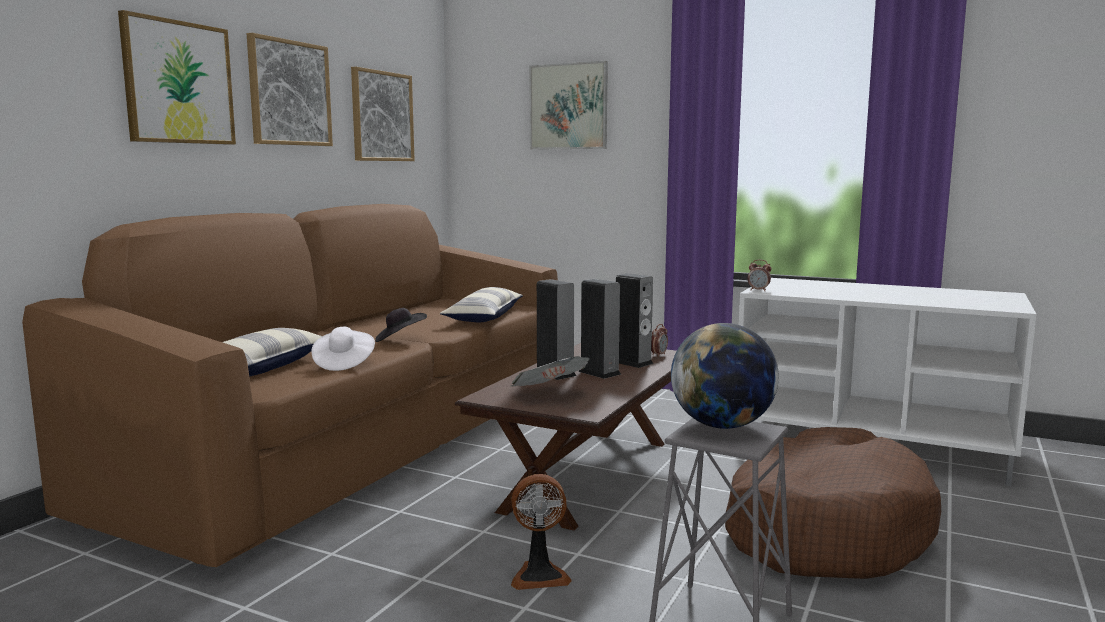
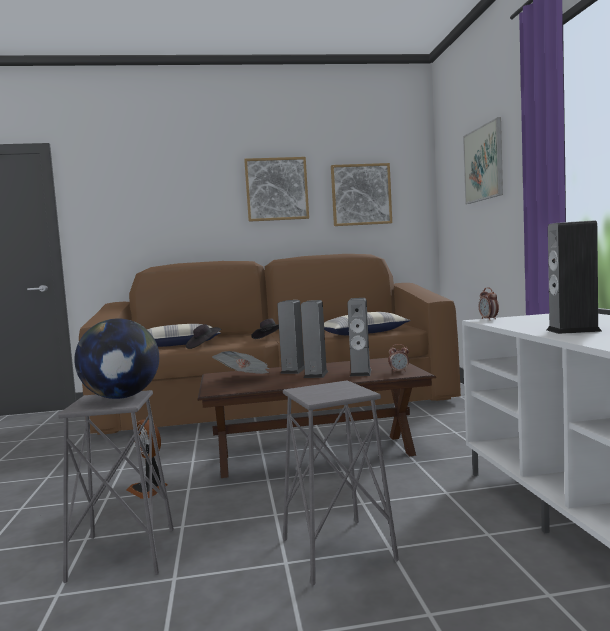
camera: 55 degrees right, 5 degrees down
(178, 82) = (198, 193): picture -> none
(343, 363) = (203, 346): white hat -> black hat
(823, 529) = (337, 550): brown dog bed -> grey stool
(875, 296) = (573, 330): none -> speaker

